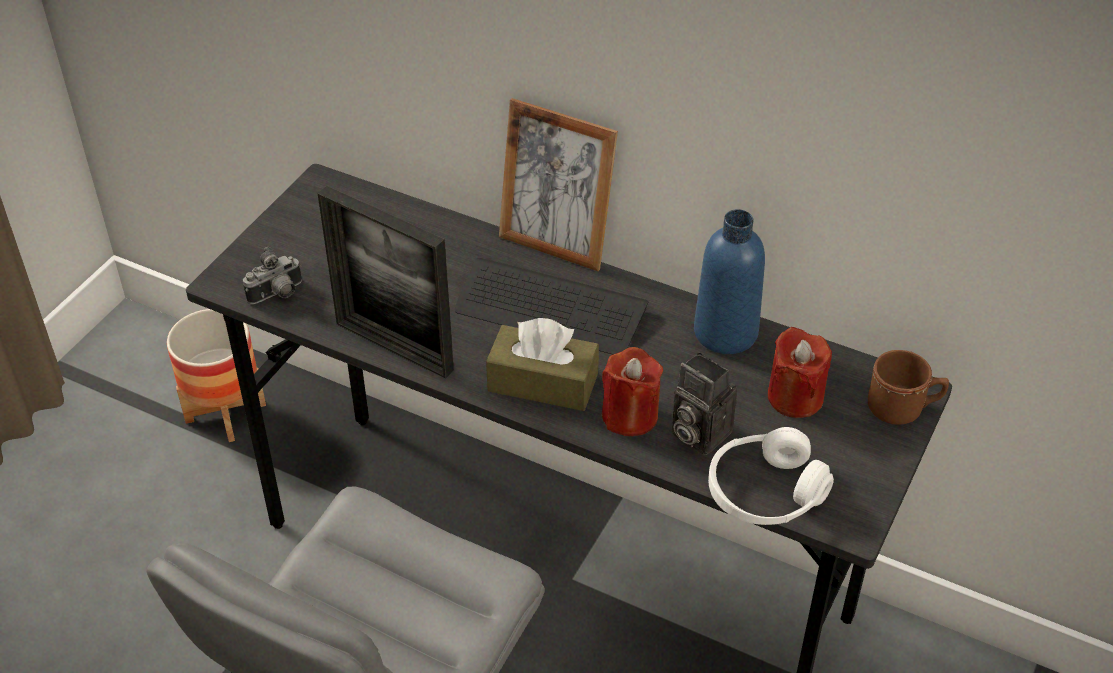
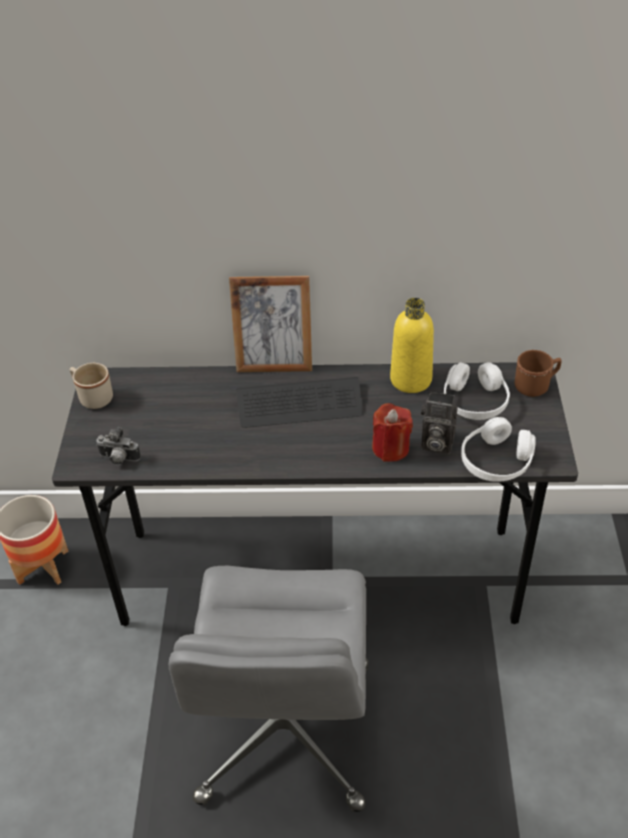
camera: 25 degrees left, 0 degrees up
(277, 295) = (118, 459): camera -> camera turned 75 degrees clockwise
(301, 204) = (92, 397): none -> beige mug
(394, 346) = (219, 463): picture frame -> none
(543, 382) = (326, 449): brown tissue box -> none
(725, 332) = (411, 379): blue bottle -> yellow bottle
(795, 397) = (475, 401): red candle -> white headphones

